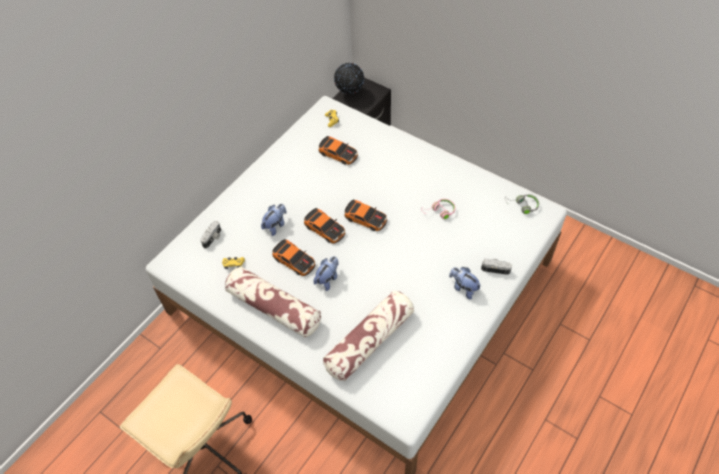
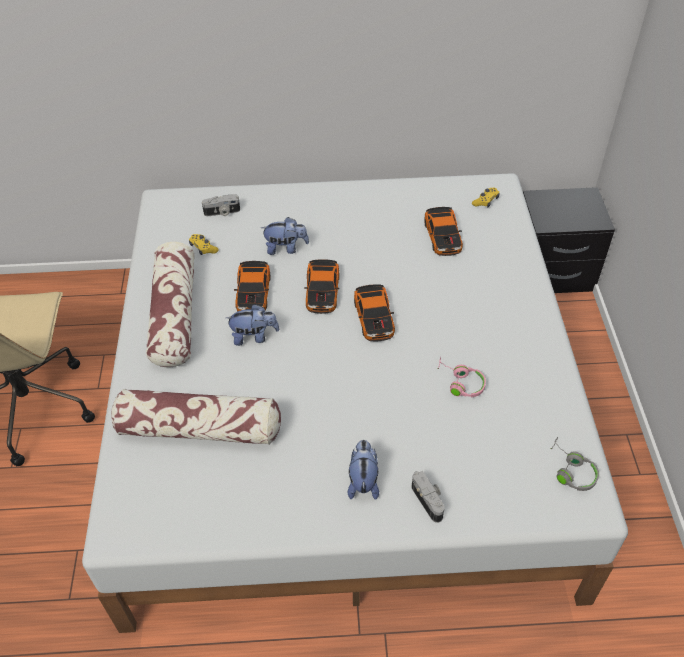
camera: 50 degrees right, 5 degrees down
(350, 93) = (560, 199): globe -> none

